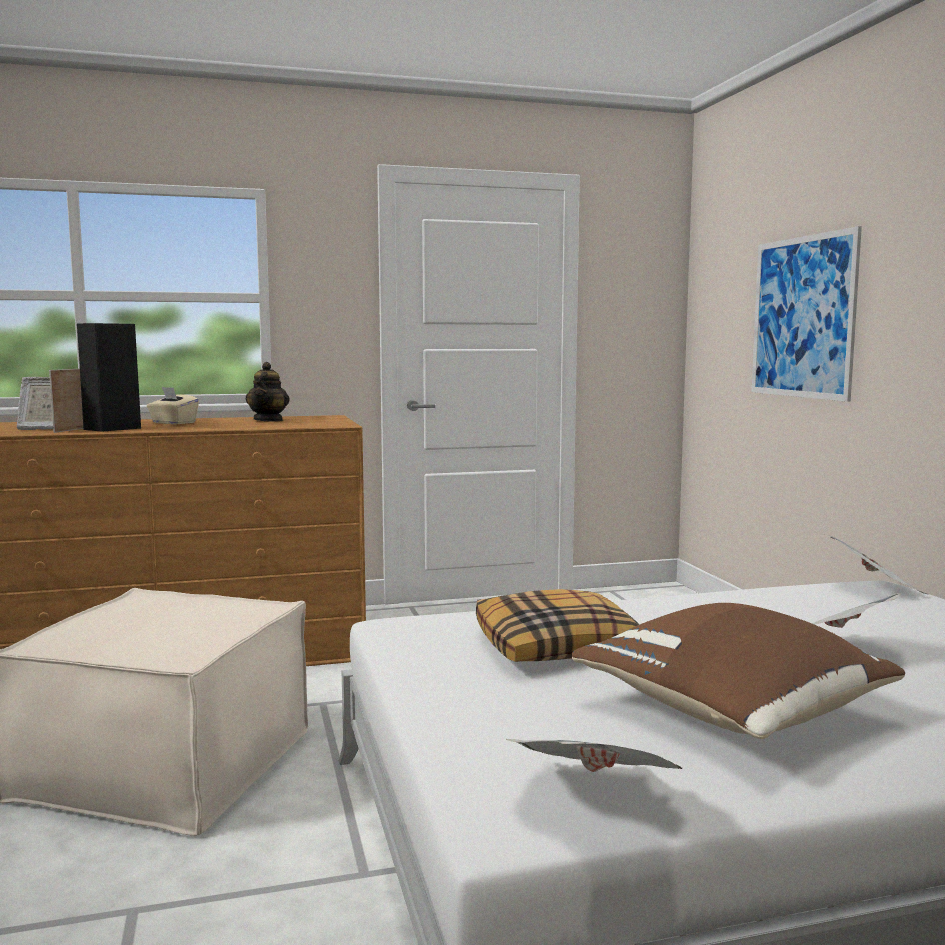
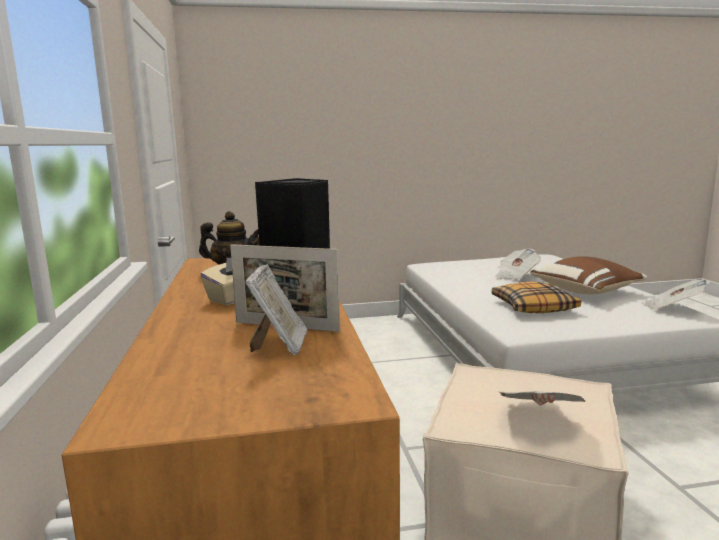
camera: 85 degrees left, 5 degrees up
(802, 317) = (318, 152): picture -> none
(874, 589) = (430, 265): newspaper -> newspaper (539, 417)

